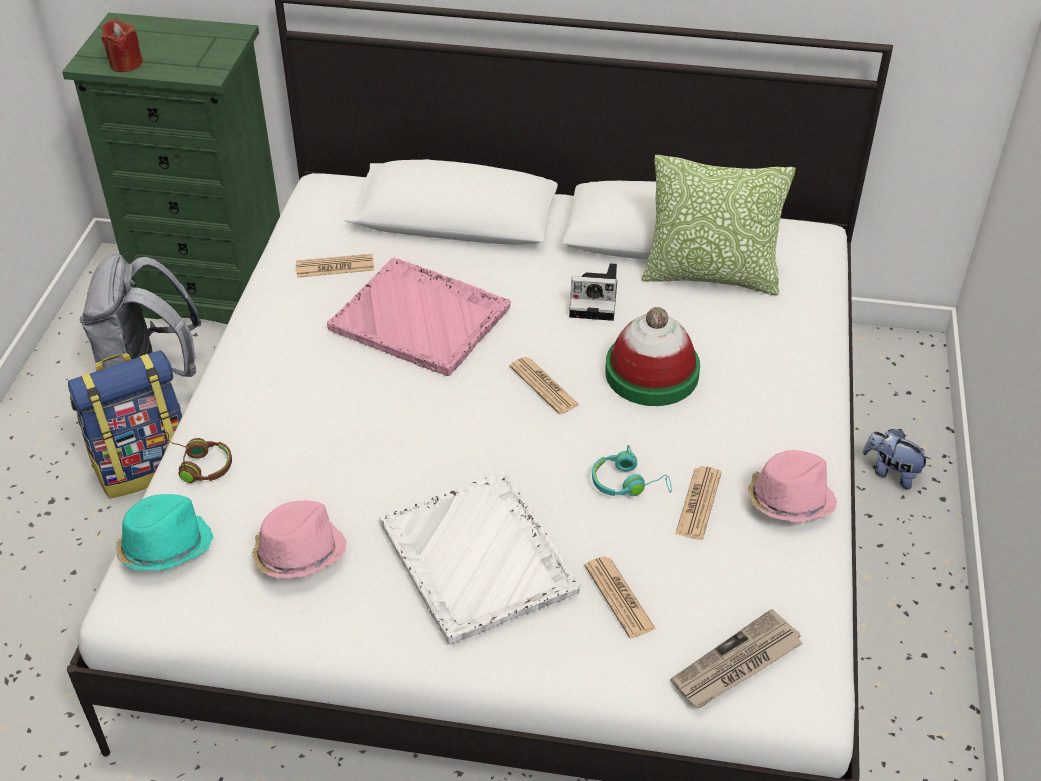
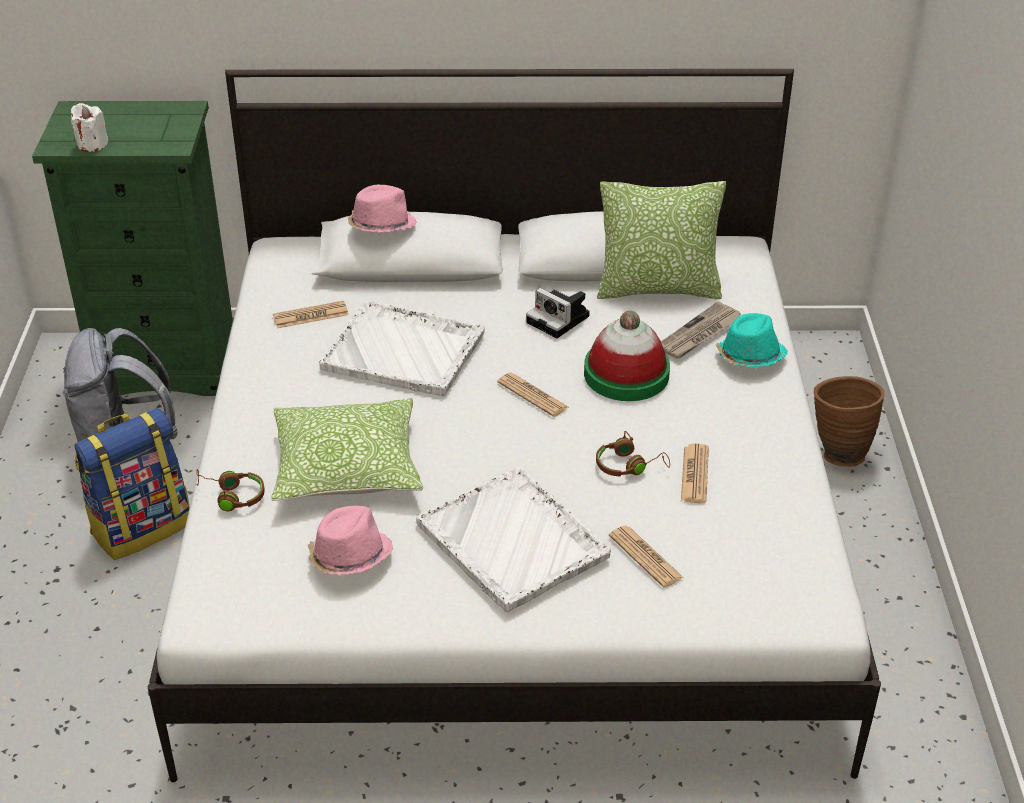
camera: 10 degrees left, 5 degrees down
(125, 64) = (92, 144): red candle -> white candle
(164, 547) = (222, 566): turquoise hat -> turquoise hat (749, 357)
(326, 447) = (347, 467): none -> pillow
(421, 319) = (405, 352): pink tray -> white tray
(596, 300) = (560, 320): camera -> camera turned 45 degrees clockwise
(628, 483) = (629, 465): turquoise headphones -> brown headphones
(737, 664) = (760, 596): newspaper -> newspaper (699, 334)
(788, 501) = (772, 463): pink hat -> pink hat (381, 226)
(891, 472) = (837, 452): plush toy -> brown vase

